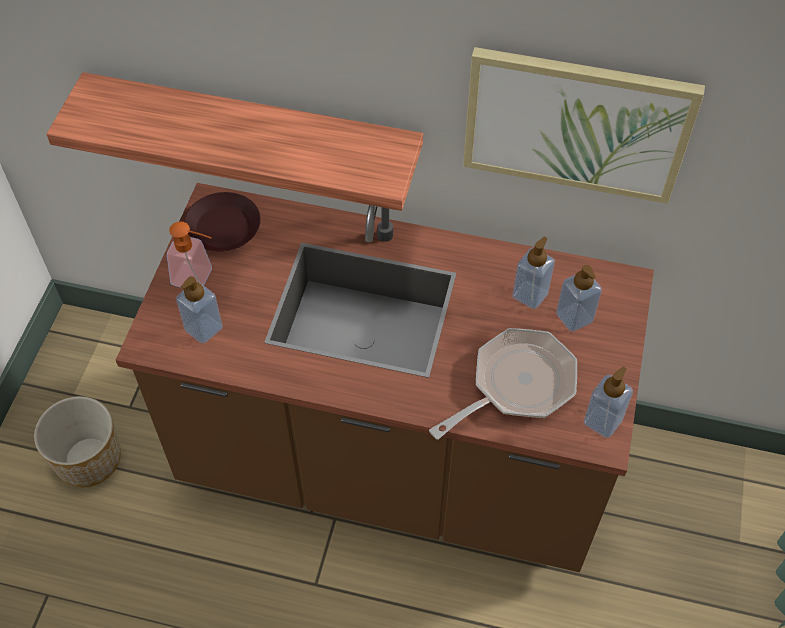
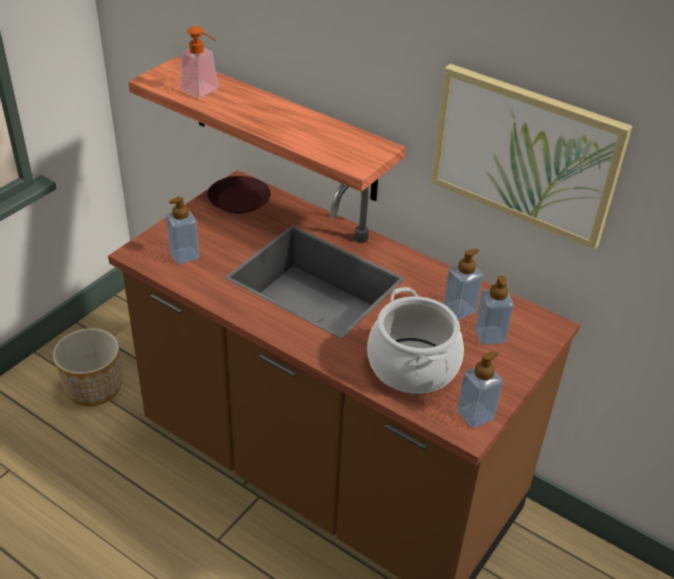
camera: 20 degrees right, 15 degrees down
(199, 279) = (201, 225): soap dispenser -> soap dispenser (204, 92)
(516, 385) = (412, 366): frying pan -> cooking pot

